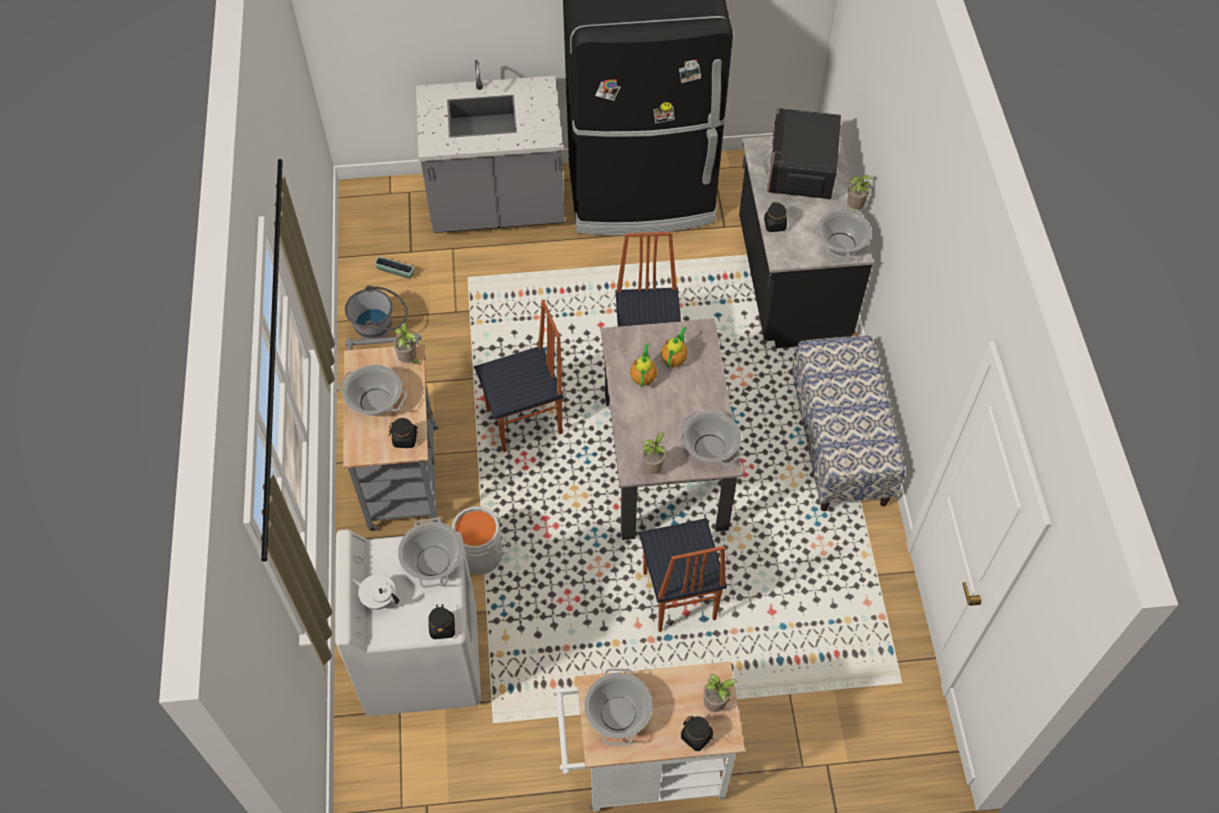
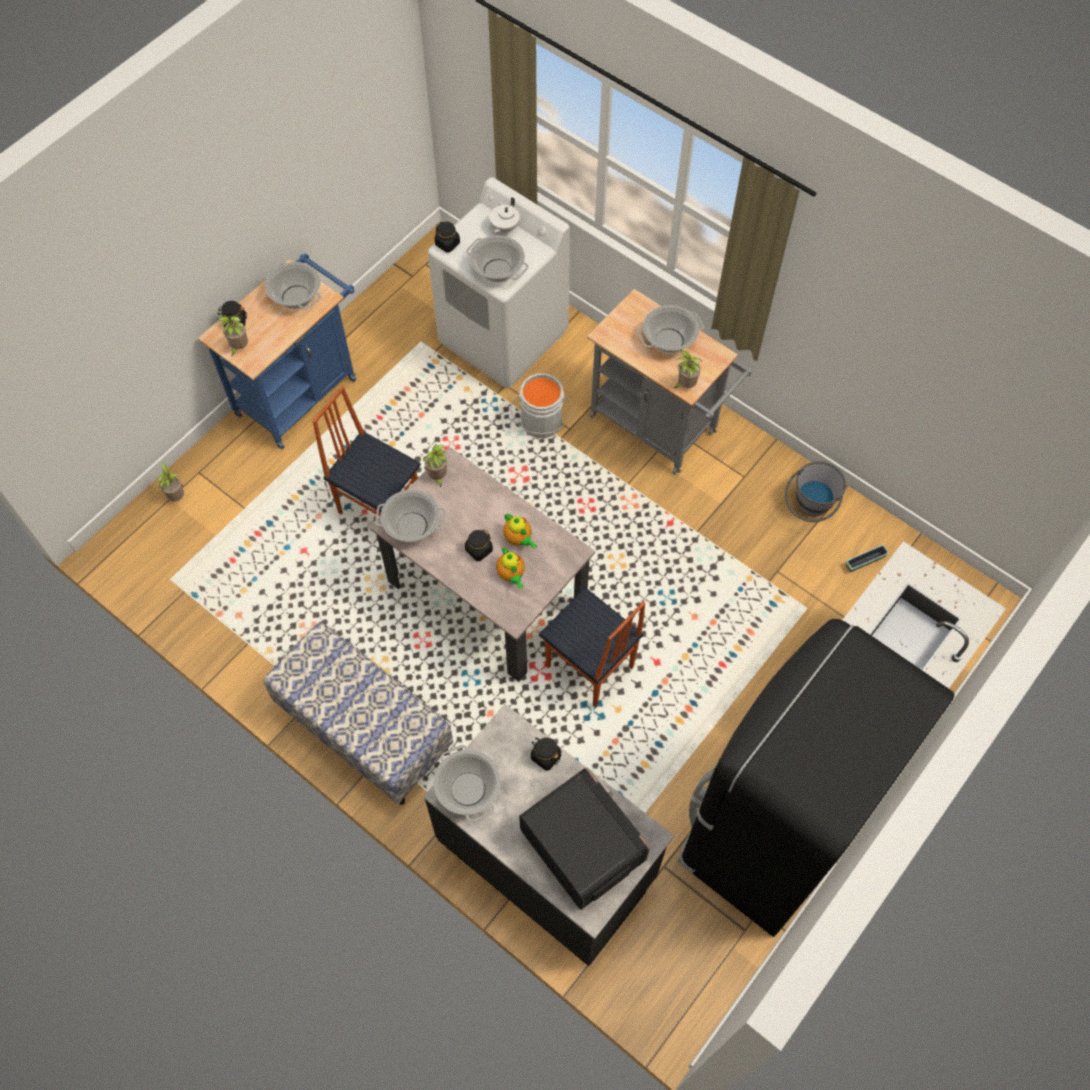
camera: 135 degrees right, 5 degrees up
(379, 598) = (504, 227): white teapot -> white teapot turned 135 degrees clockwise
(405, 439) = (617, 335): black jar -> black jar (478, 550)
(525, 422) = (619, 533): chair -> none
(644, 769) = (301, 391): white cart -> blue cart
(854, 208) = (492, 844): potted plant -> potted plant (177, 496)

